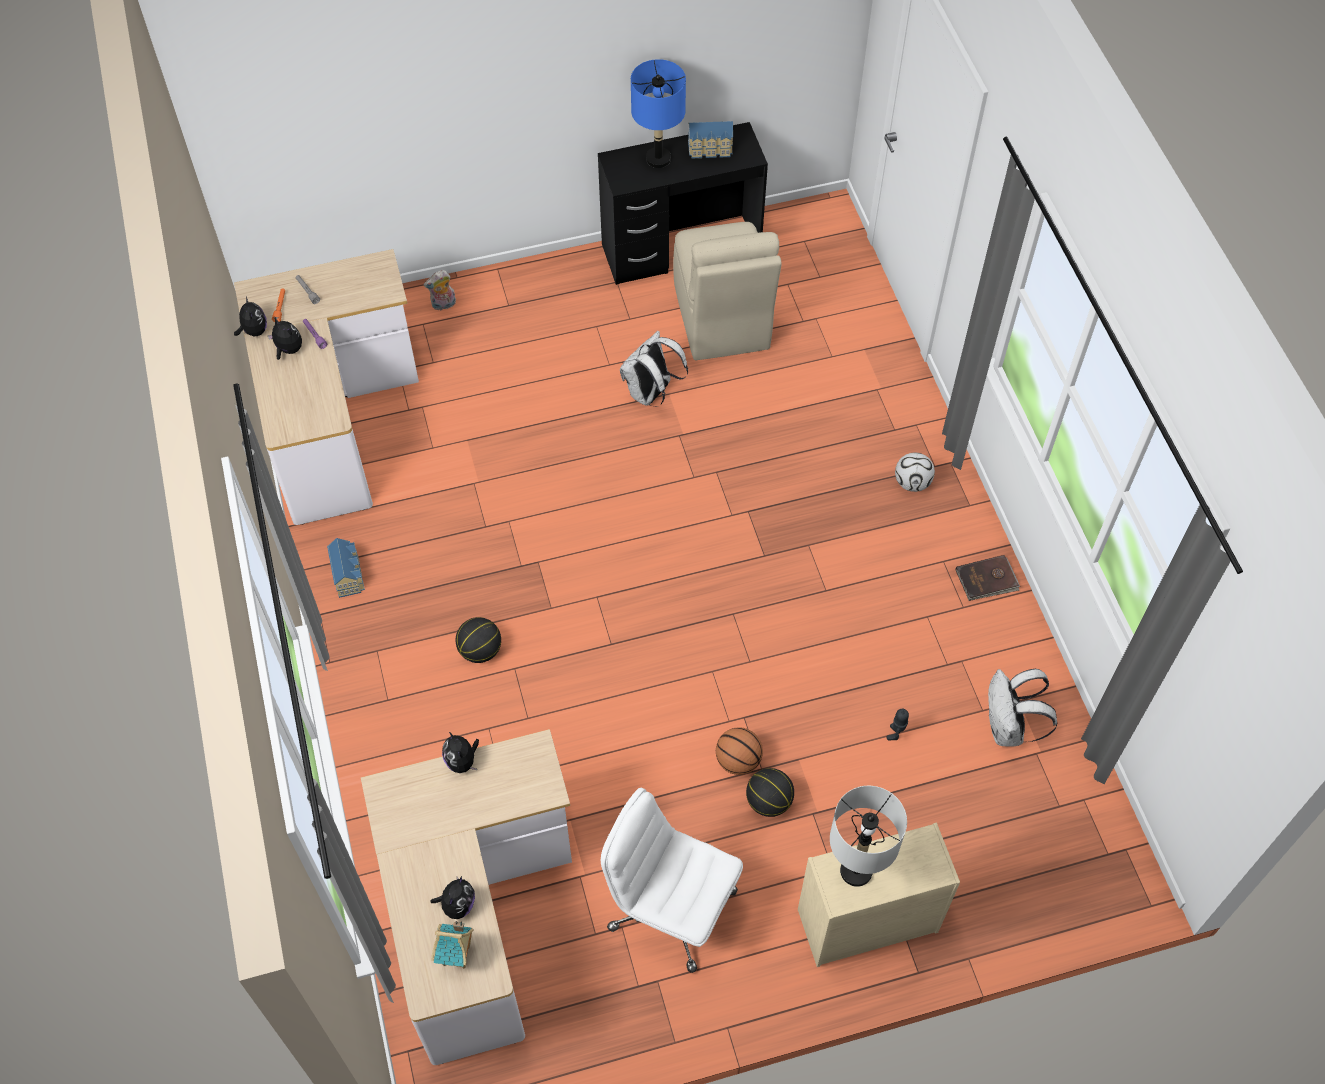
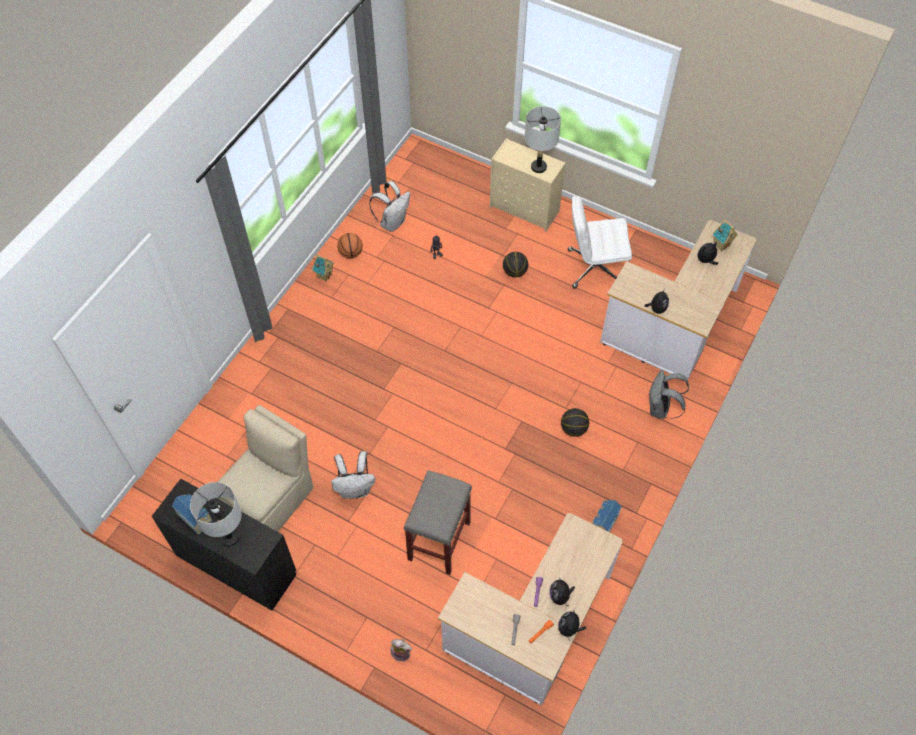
camera: 135 degrees left, 0 degrees up
(394, 768) = (660, 409): none -> grey backpack
(511, 417) = (439, 540): none -> grey stool
(658, 159) = (229, 537): blue table lamp -> grey table lamp
(670, 909) = (594, 268): white office chair -> white office chair turned 105 degrees clockwise
(738, 760) = (510, 295): basketball -> basketball (351, 253)
(912, 482) = (297, 338): football -> none
(987, 580) = (324, 275): brown book -> toy house

